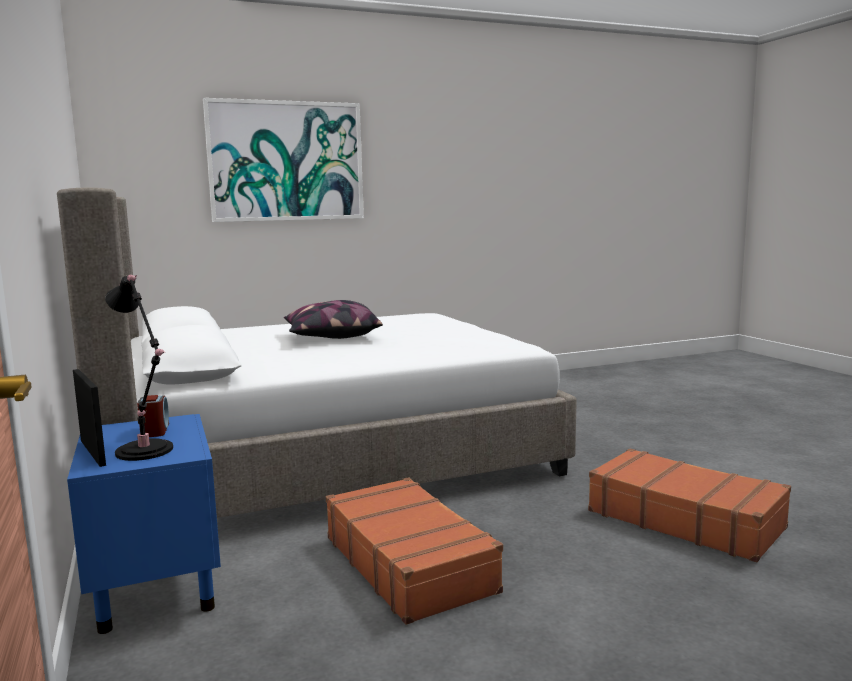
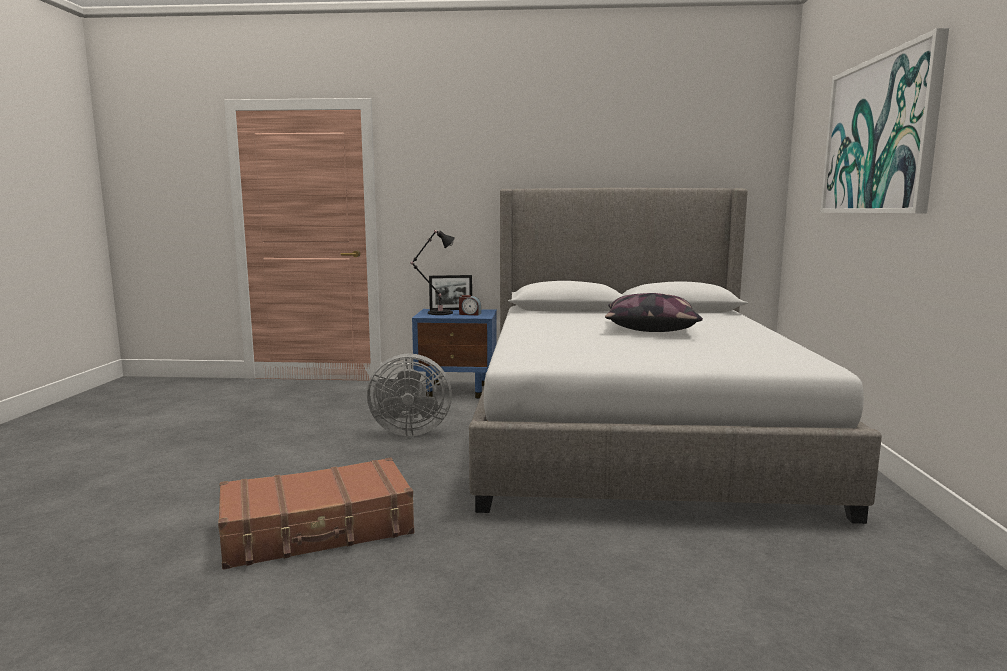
camera: 115 degrees right, 0 degrees up
(409, 563) = (408, 431): brown suitcase -> grey fan

